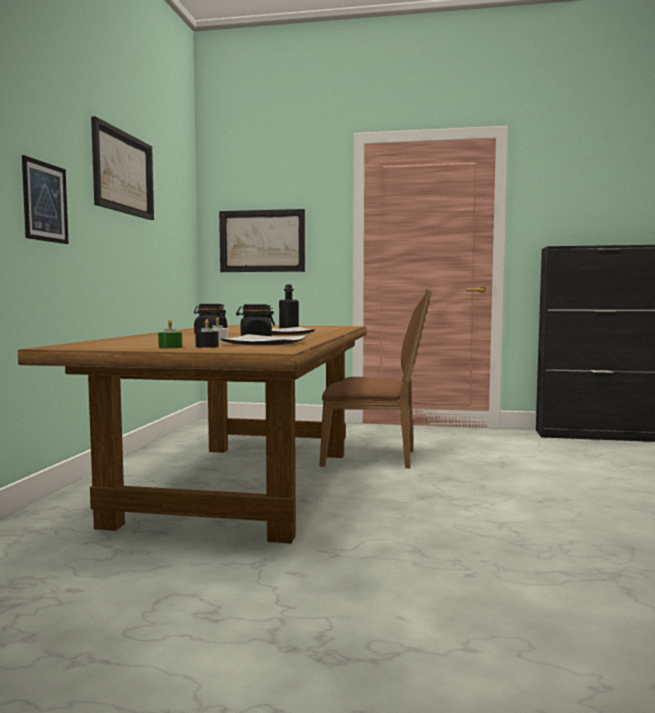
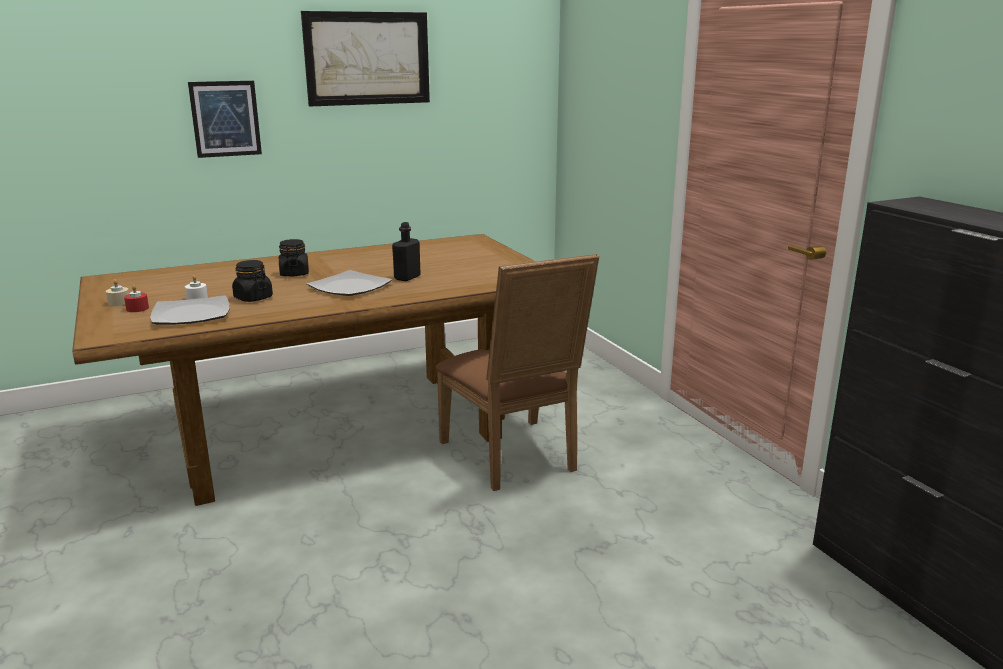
camera: 55 degrees right, 15 degrees up
(170, 347) = (119, 303): green candle -> beige candle
(207, 346) = (137, 308): black candle -> red candle
(262, 241) = (601, 117): picture -> none

